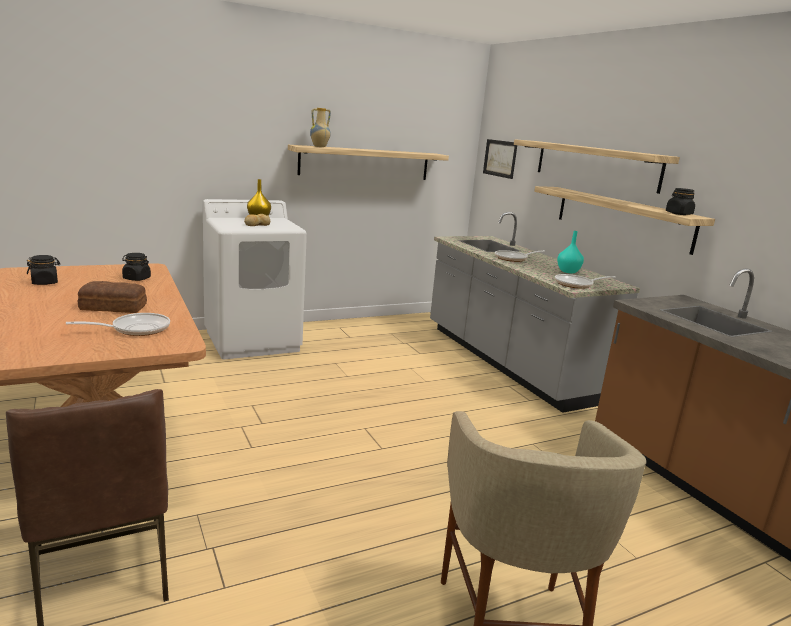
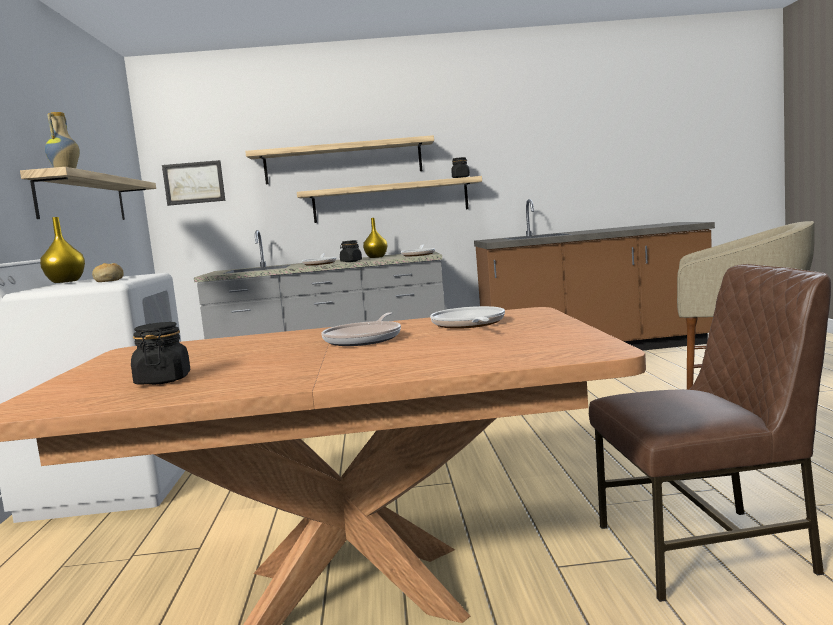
camera: 65 degrees left, 10 degrees down
(114, 308) = (365, 339): bread -> frying pan
(136, 278) = (204, 347): black jar -> black jar (351, 261)
(568, 271) = (376, 257): turquoise vase -> yellow vase

